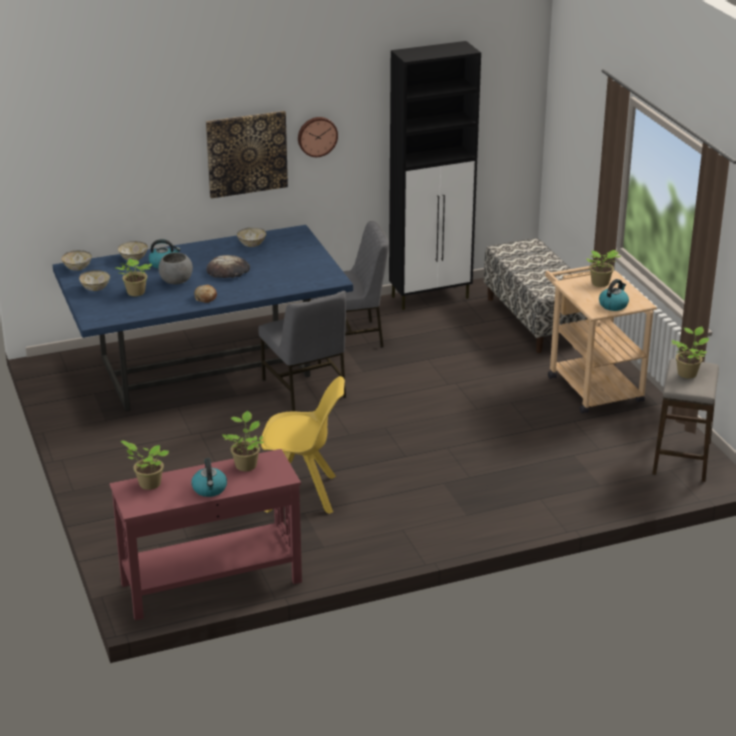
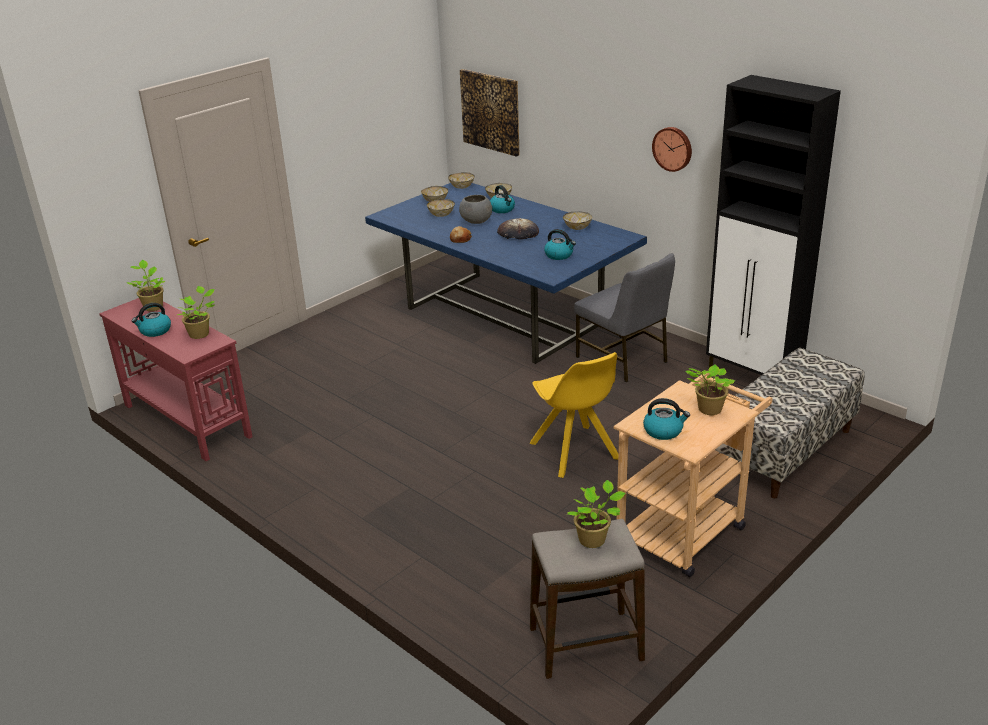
camera: 65 degrees right, 0 degrees up
(135, 293) = (441, 215): potted plant -> bowl
(246, 153) = (610, 141): picture -> picture (491, 112)
(297, 266) = (559, 255): none -> kettle
(303, 494) = (340, 420): yellow chair -> yellow chair (575, 452)
(305, 389) = (512, 368): grey chair -> none

